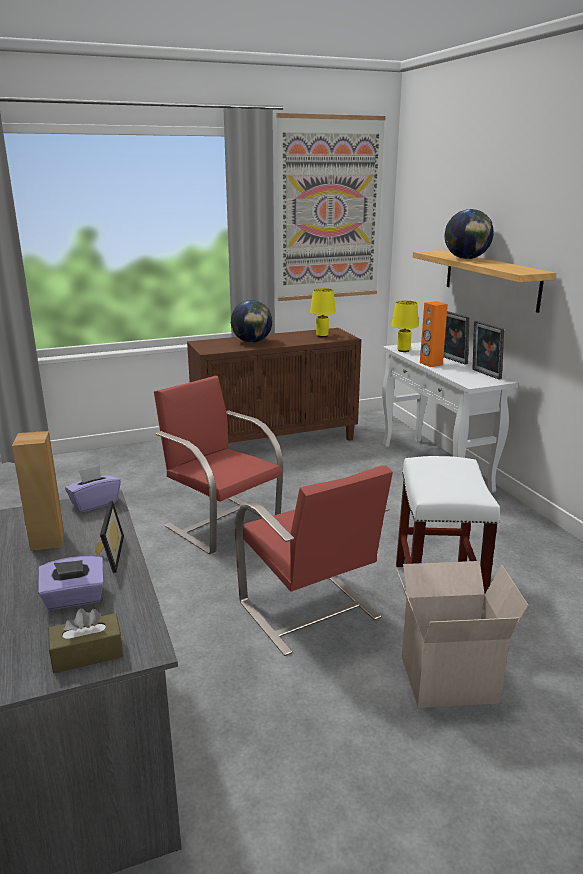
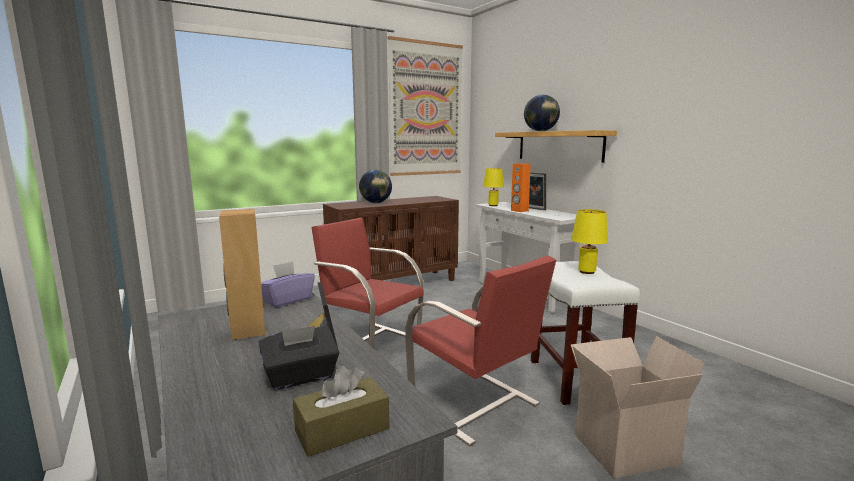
camera: 10 degrees left, 10 degrees down
(74, 598) = (301, 377): purple tissue box -> black tissue box
(321, 336) = (427, 199): yellow table lamp -> yellow table lamp (586, 272)
(484, 374) = (564, 214): picture frame -> none

